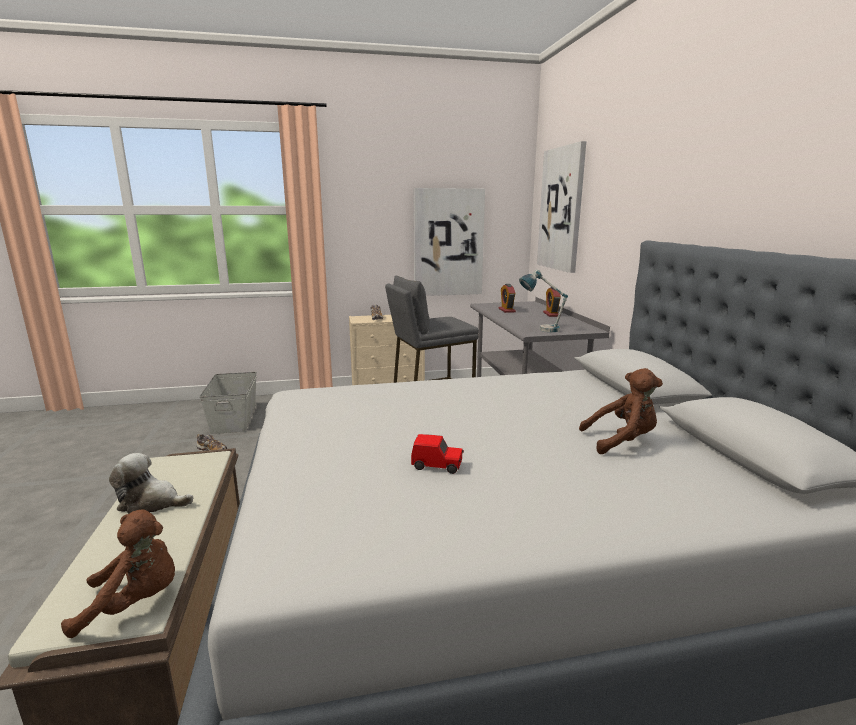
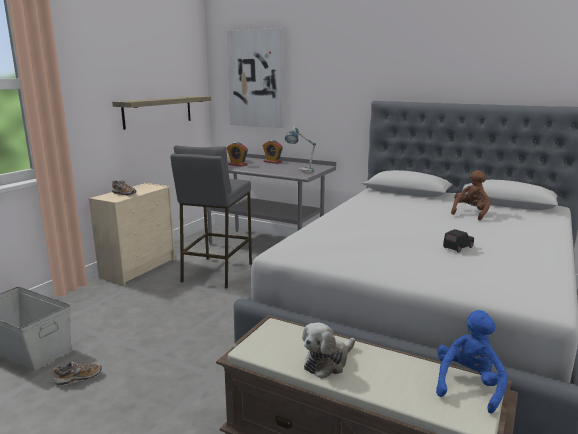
camera: 50 degrees left, 0 degrees up
(135, 602) = (468, 385): brown plush toy -> blue plush toy
(437, 465) = (458, 248): red toy car -> black toy car
(448, 243) = (158, 111): picture -> shelf

